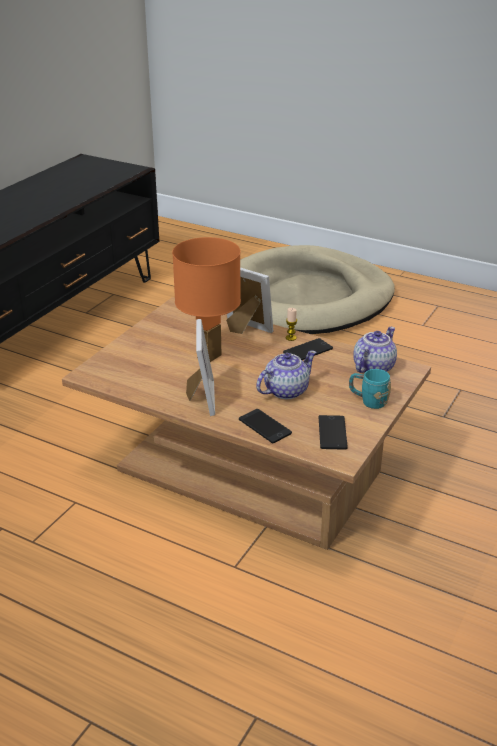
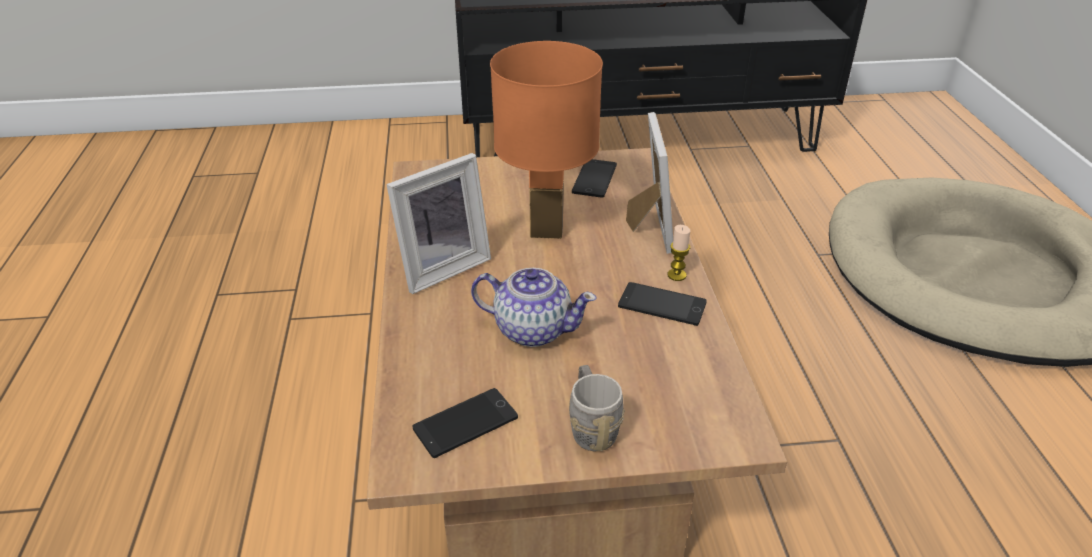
camera: 55 degrees right, 5 degrees up
(264, 426) = (424, 349): phone -> phone (594, 179)
(368, 401) = (591, 427): turquoise mug -> grey mug
(373, 367) = (696, 390): teapot -> none

